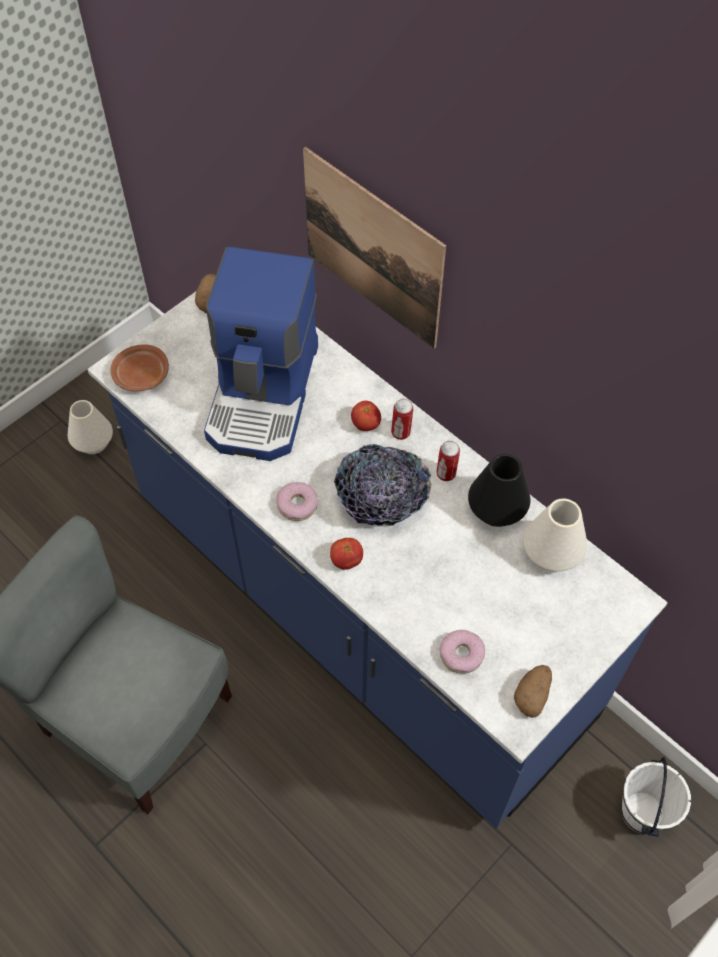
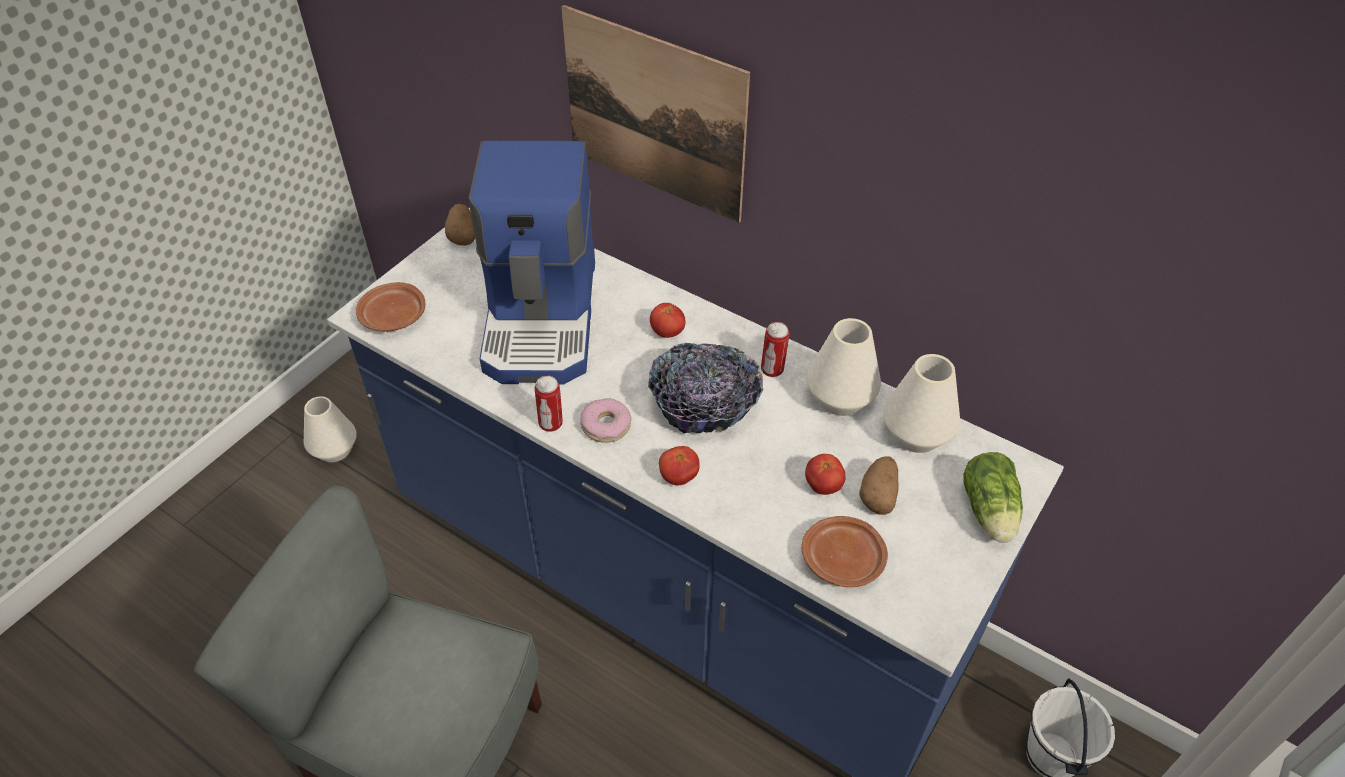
camera: 10 degrees left, 10 degrees down
(401, 433) = (710, 336): can -> can (551, 424)
(461, 587) = (823, 486): none -> tomato
(461, 654) = (843, 560): donut -> brown plate
(496, 509) = (840, 398): black vase -> white vase
(532, 695) = (942, 592): potato -> potato (878, 495)
(591, 634) = (989, 513): none -> lettuce

